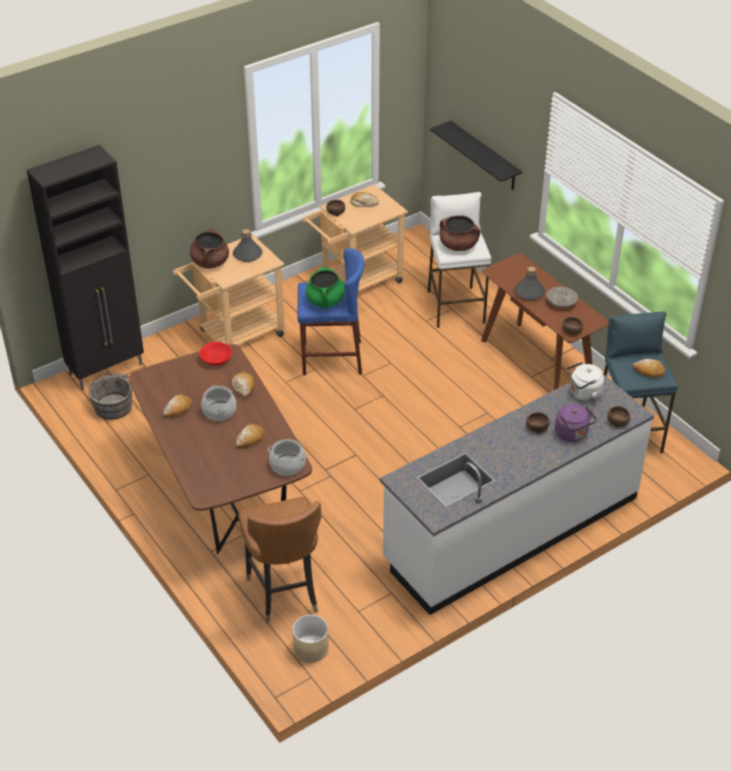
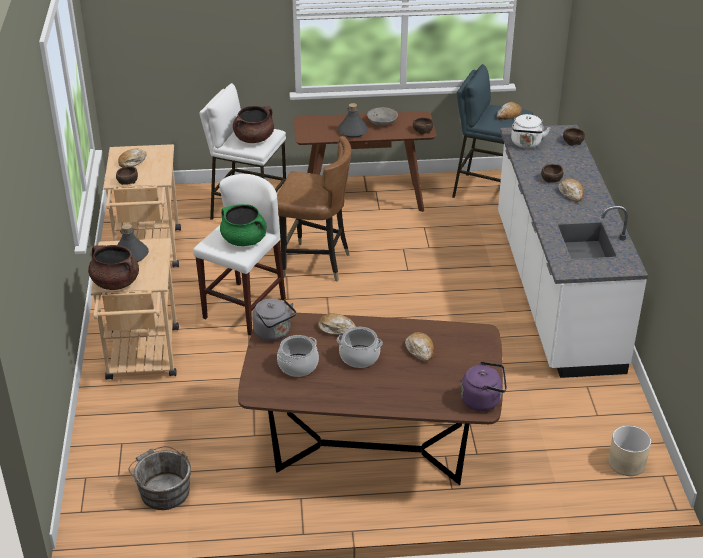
camera: 60 degrees left, 5 degrees down
(107, 369) = (95, 476): black cabinet -> none
(178, 409) = (331, 385): bread -> bread (571, 193)
(216, 359) = (274, 333): red bowl -> grey kettle
(284, 593) = (544, 455): brown chair -> brown chair (315, 264)
(287, 465) = (477, 338): cooking pot -> cooking pot (298, 365)
(331, 358) = (244, 308): blue stool -> white stool
(484, 156) = (199, 55): black shelf -> none
(573, 434) = (572, 166): purple kettle -> purple kettle (483, 400)

